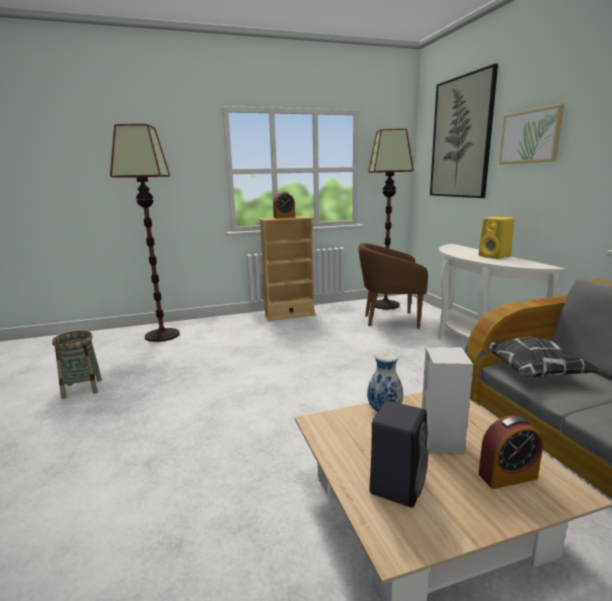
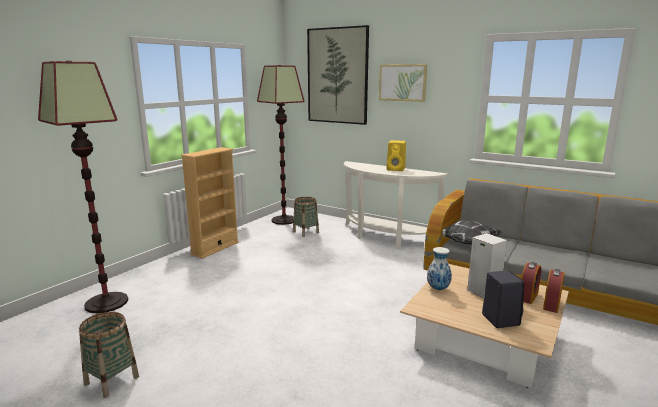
camera: 40 degrees left, 0 degrees up
(284, 217) = (206, 151): alarm clock -> alarm clock (551, 304)
(389, 320) = (305, 232): brown armchair -> basket

